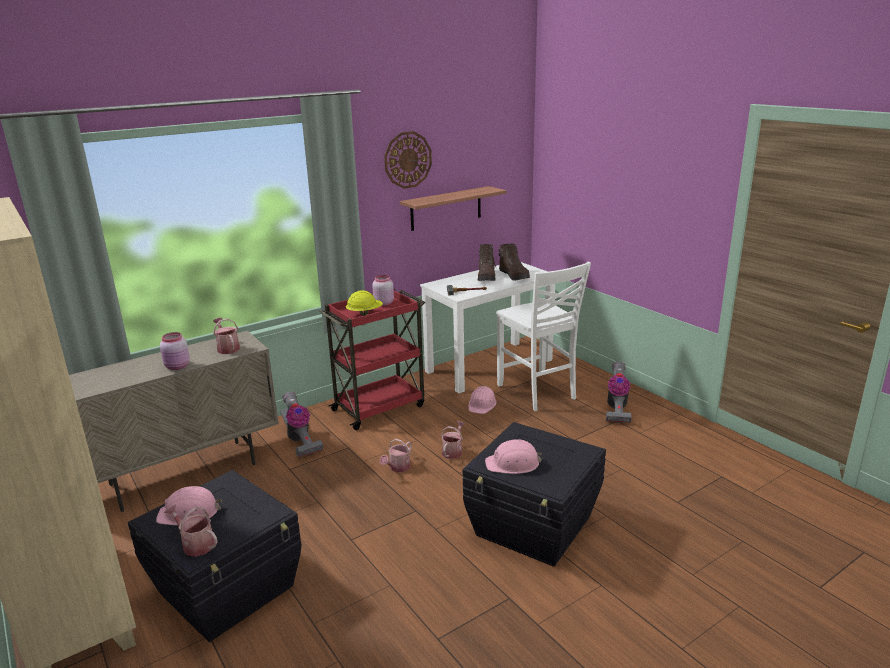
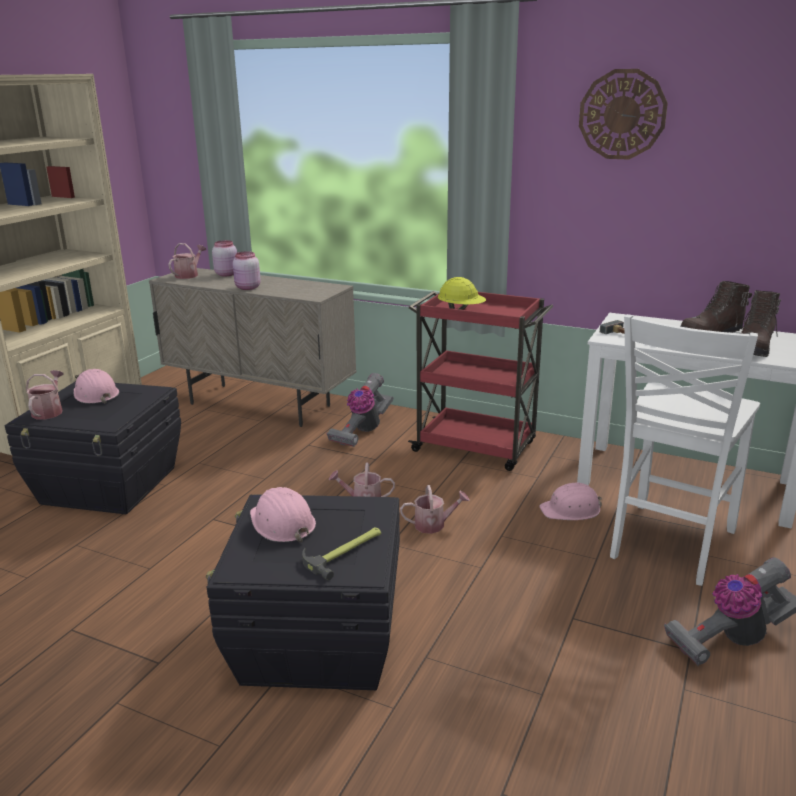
camera: 60 degrees right, 0 degrees up
(227, 348) = (304, 290): watering can -> watering can (189, 275)
(383, 303) = (507, 310): pink jar -> pink jar (227, 274)
(446, 208) = (684, 206): shelf -> none
(562, 450) = (345, 552): none -> hammer

